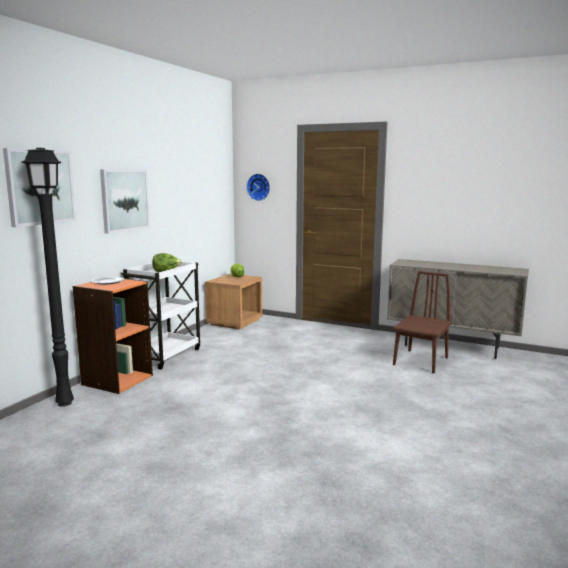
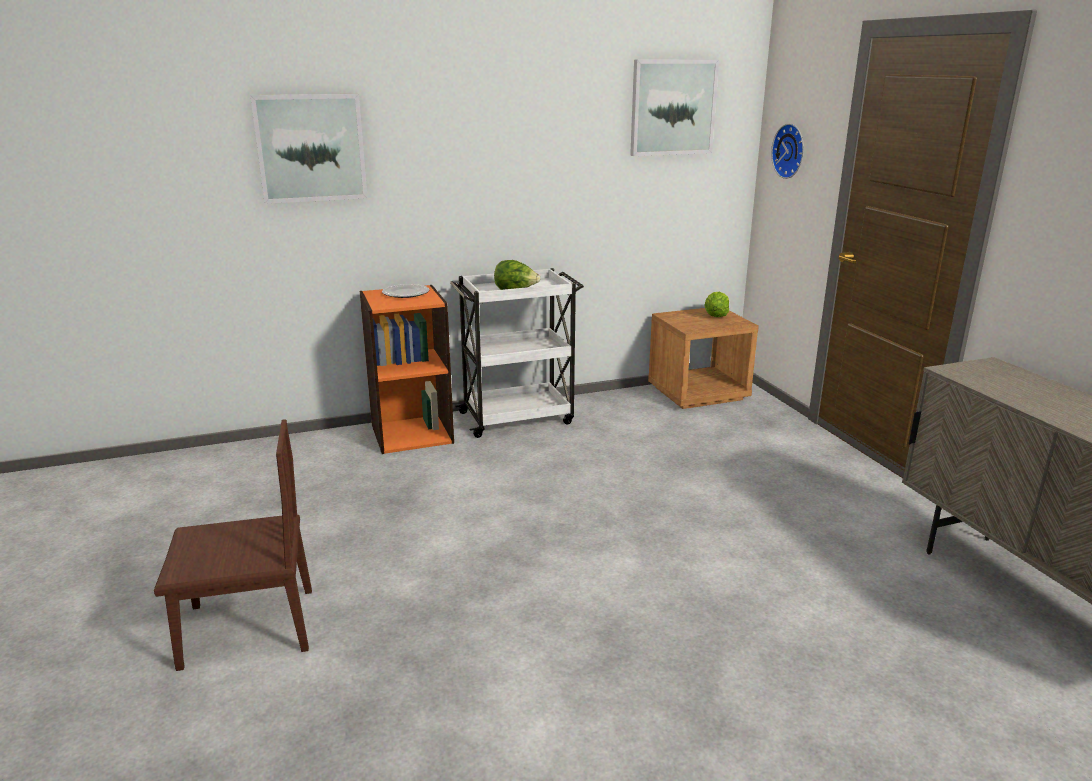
camera: 45 degrees right, 10 degrees up
(66, 403) = (323, 444): black floor lamp -> none
(124, 200) = (472, 168): picture -> picture (672, 107)
(420, 361) = (896, 600): brown chair -> brown chair (248, 628)

